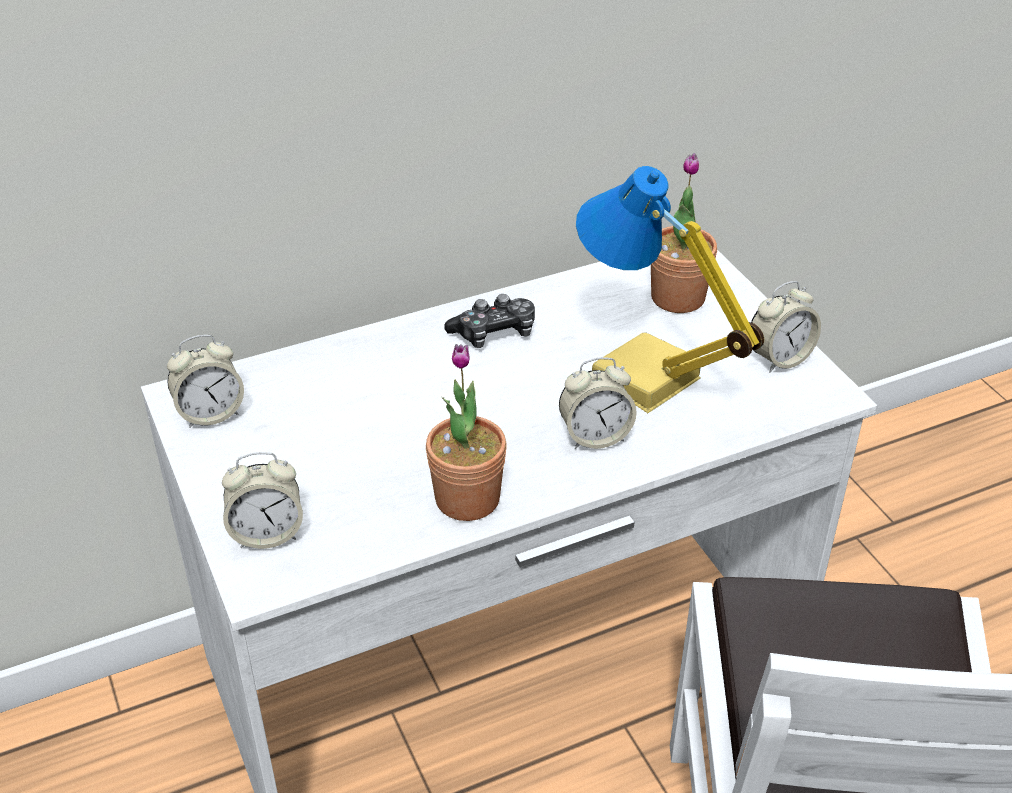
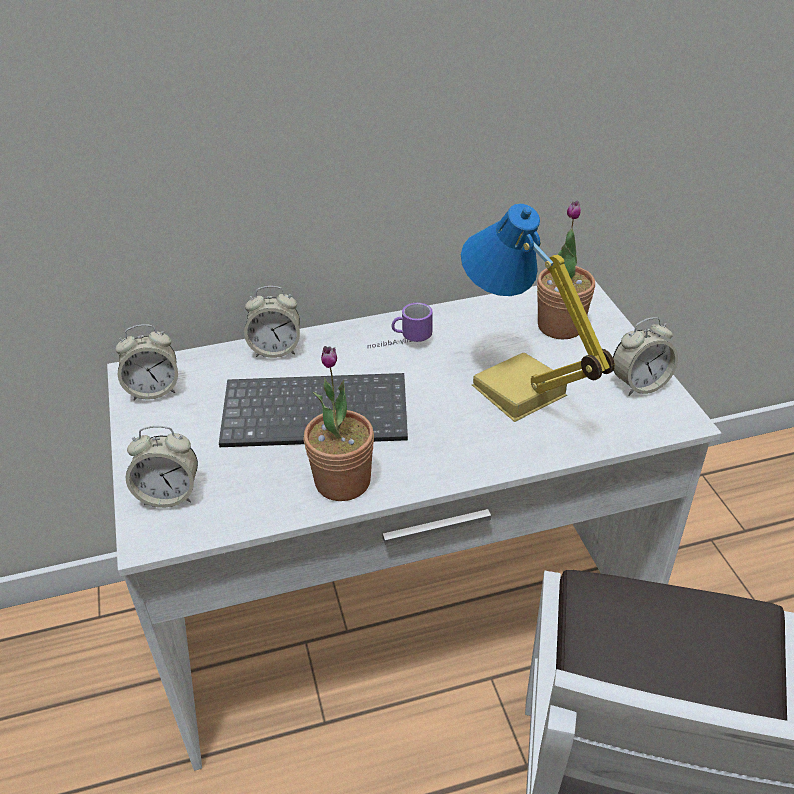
camera: 10 degrees right, 0 degrees up
(418, 422) = (318, 411): none -> keyboard
(494, 333) = (399, 343): game controller -> mug
(595, 436) = (464, 438): alarm clock -> alarm clock (276, 349)

